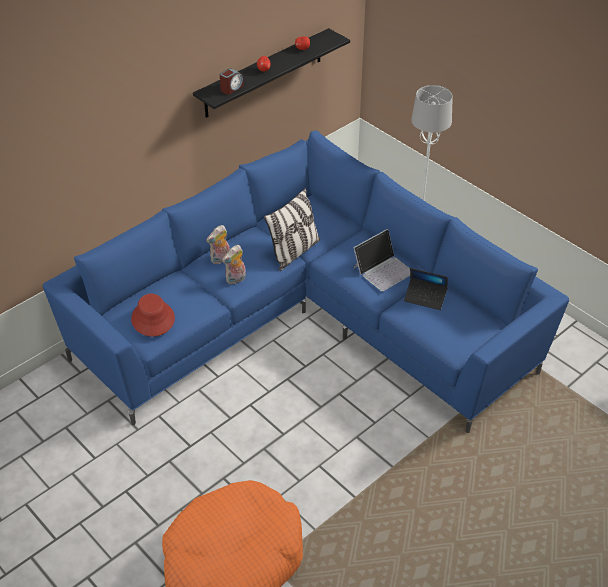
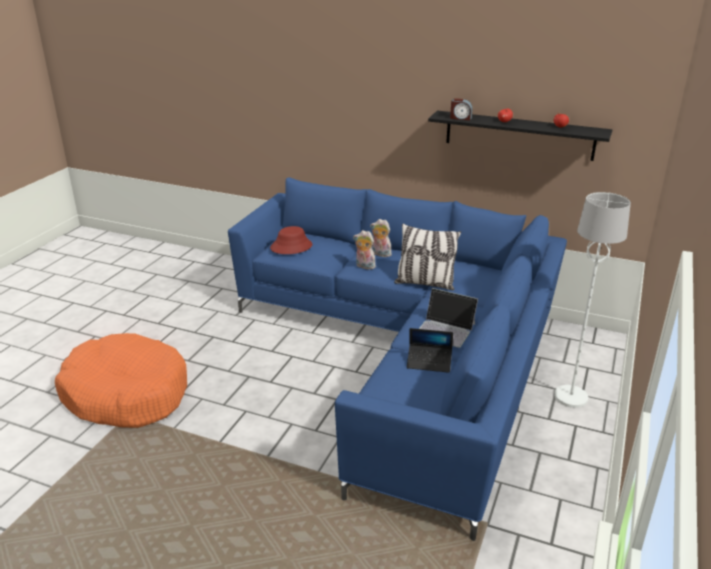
camera: 65 degrees right, 15 degrees down
(425, 297) = (429, 362): laptop -> laptop turned 75 degrees counterclockwise

